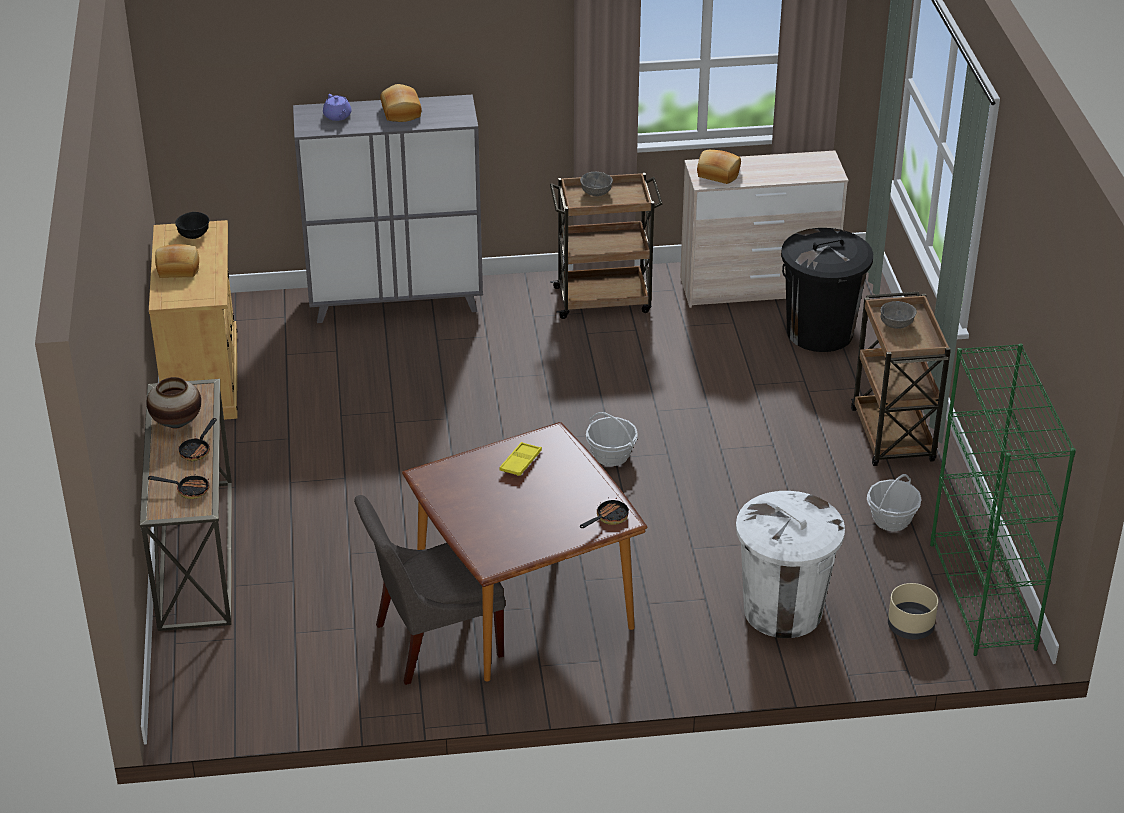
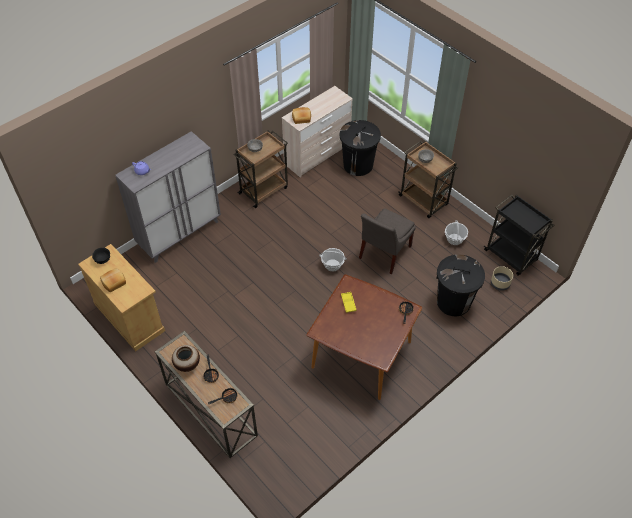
camera: 35 degrees left, 15 degrees up
(400, 112) = (168, 156): bread -> none
(432, 641) = (343, 393): grey chair -> grey chair (383, 253)
(783, 611) = (453, 302): white trash can -> black trash can
(983, 596) = (511, 256): green bookcase -> black cart

